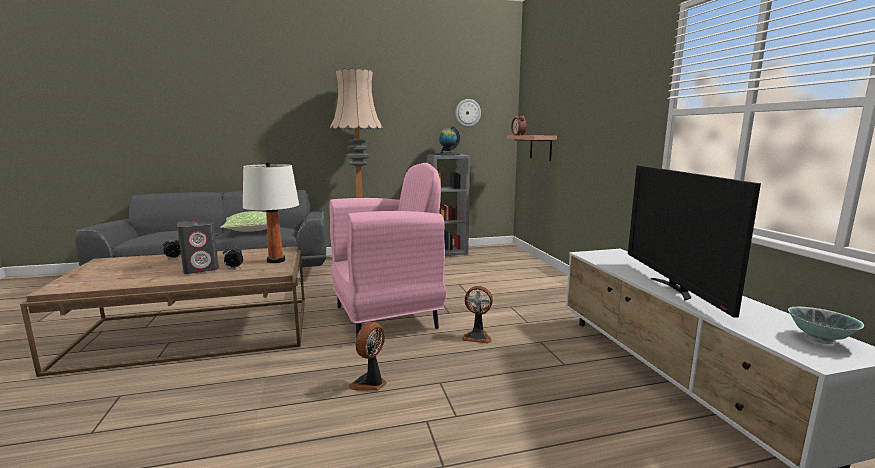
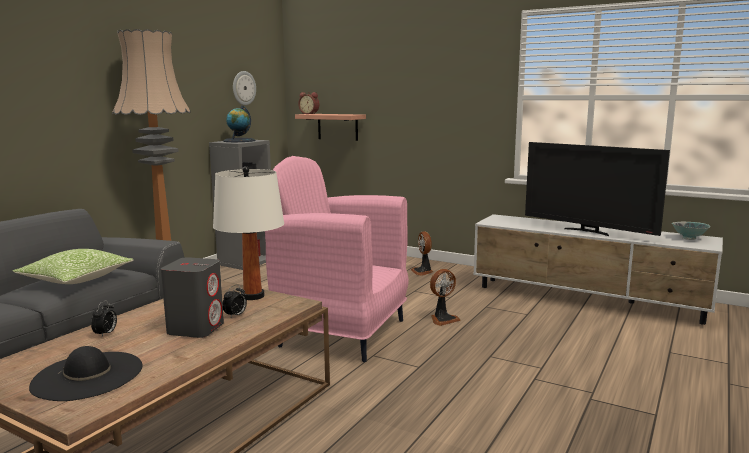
camera: 45 degrees left, 0 degrees up
(109, 274) = (88, 375): none -> black hat
(370, 383) = (451, 379): fan -> fan (422, 272)
(387, 317) = (341, 333): pink armchair -> pink armchair turned 90 degrees counterclockwise

